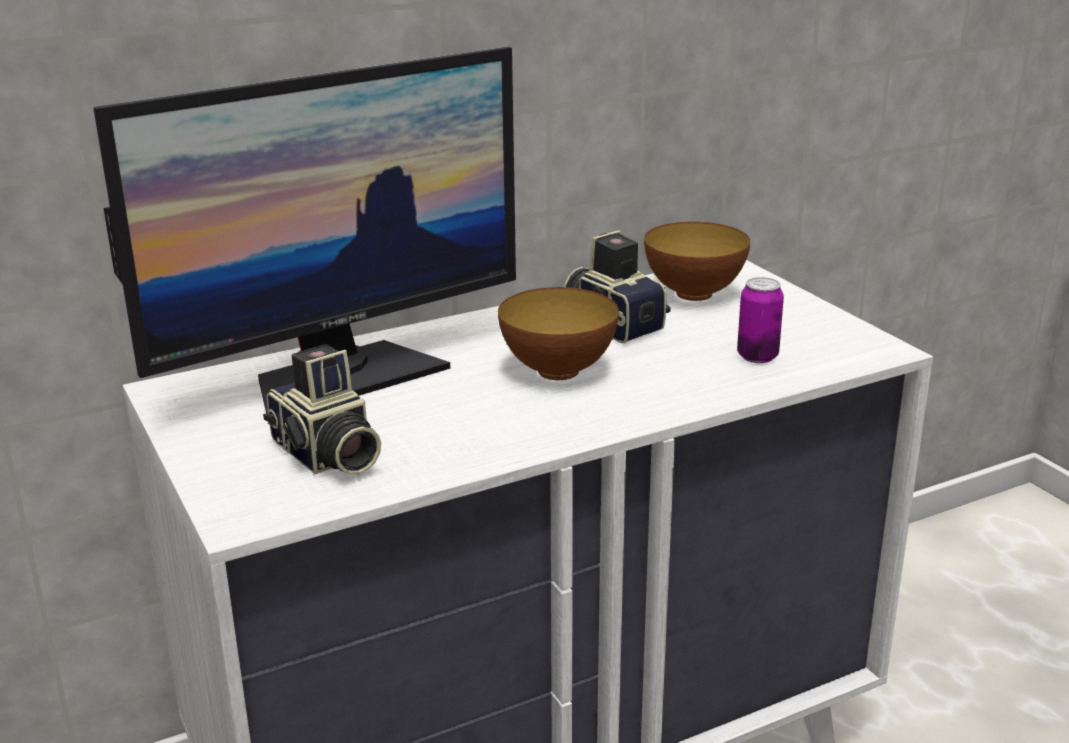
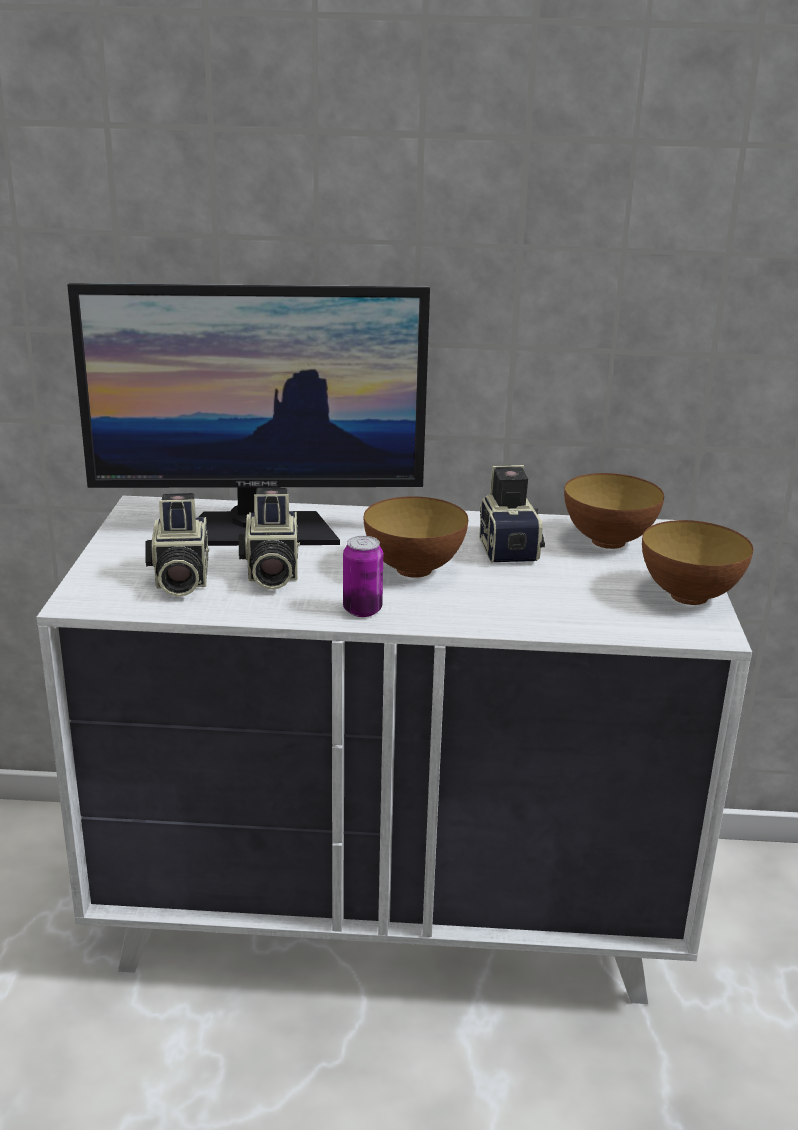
camera: 30 degrees right, 0 degrees up
(417, 418) = (270, 572): none -> camera
(757, 356) = (589, 605): can -> can (362, 610)
(824, 323) = (689, 596): none -> bowl

